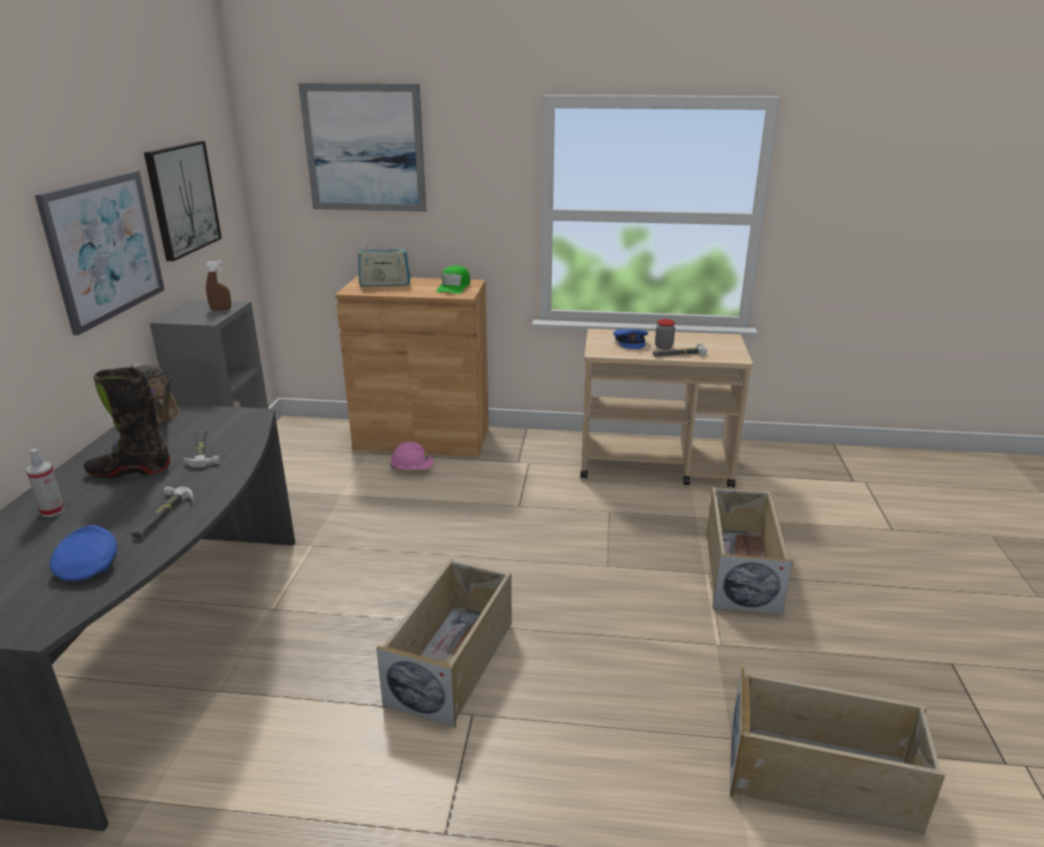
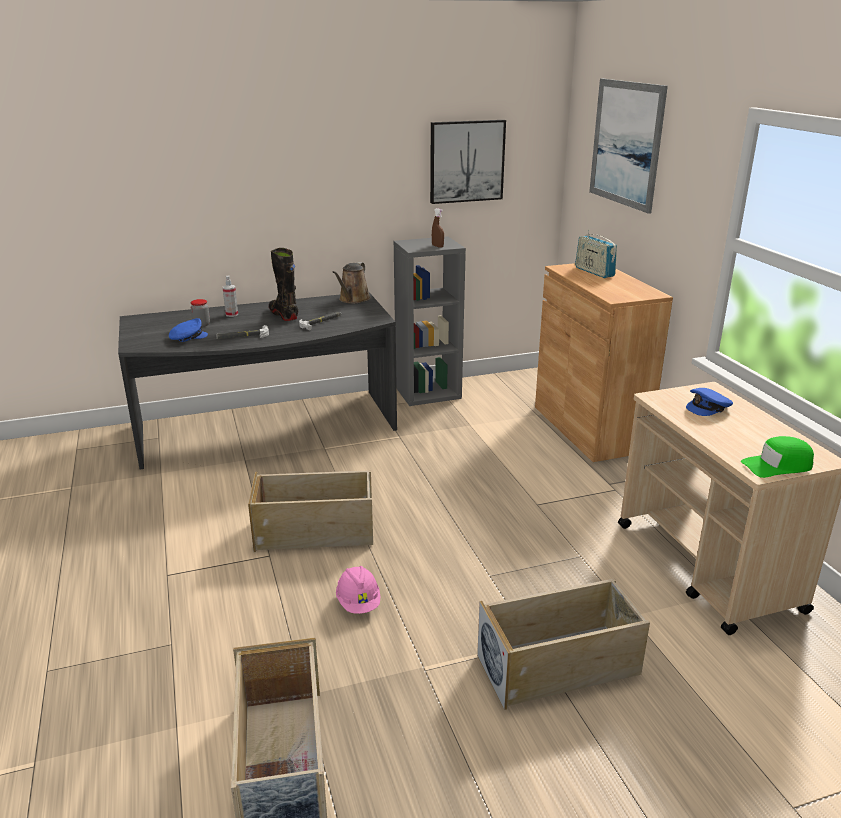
camera: 65 degrees right, 0 degrees up
(105, 248) = (366, 181): picture -> none
(412, 469) = (536, 440): pink hard hat -> pink hard hat (358, 603)
(454, 287) = (629, 292): green cap -> green cap (777, 466)
(663, 347) = (724, 426): jar -> jar (201, 324)
(679, 354) = (716, 437): hammer -> none

